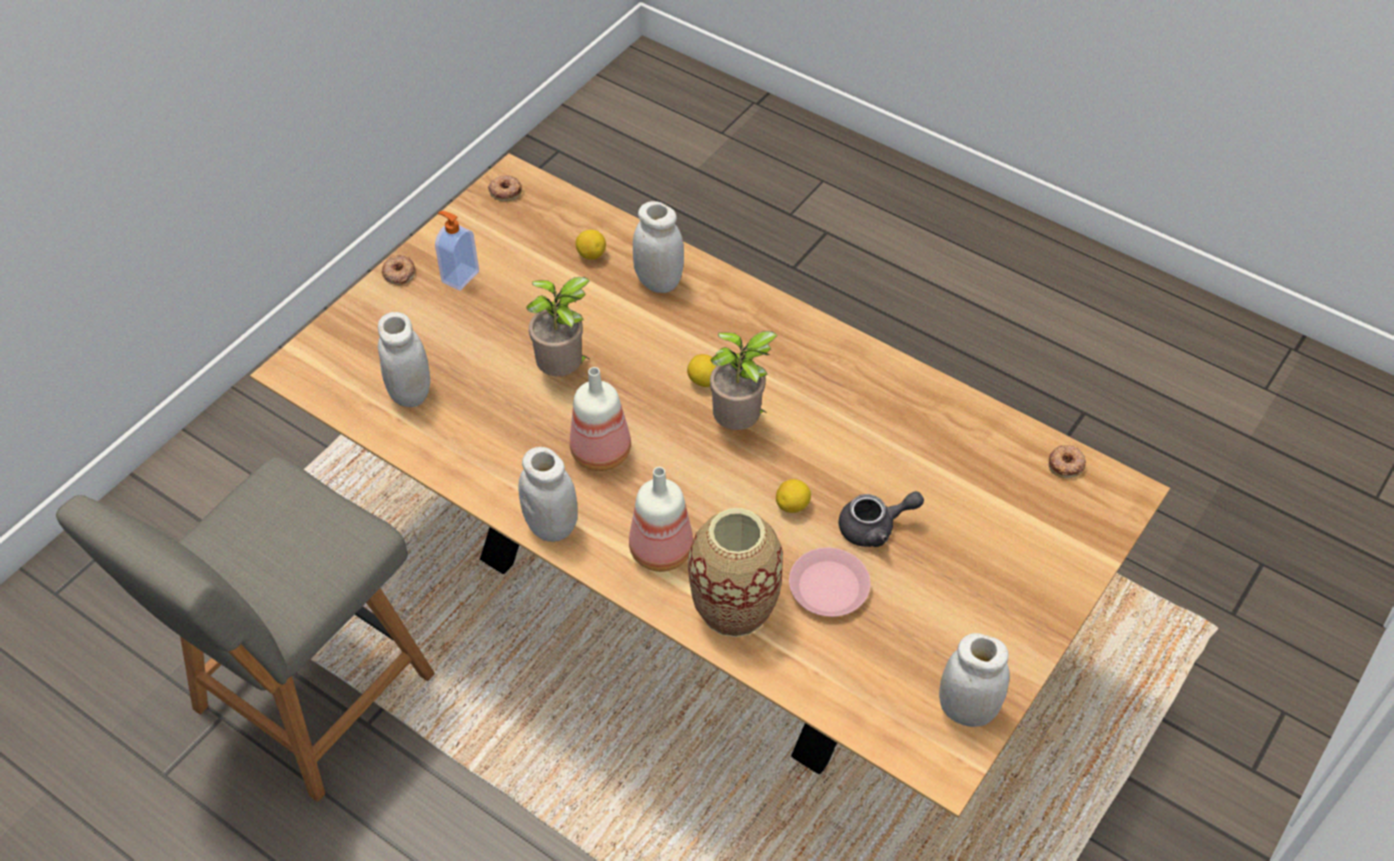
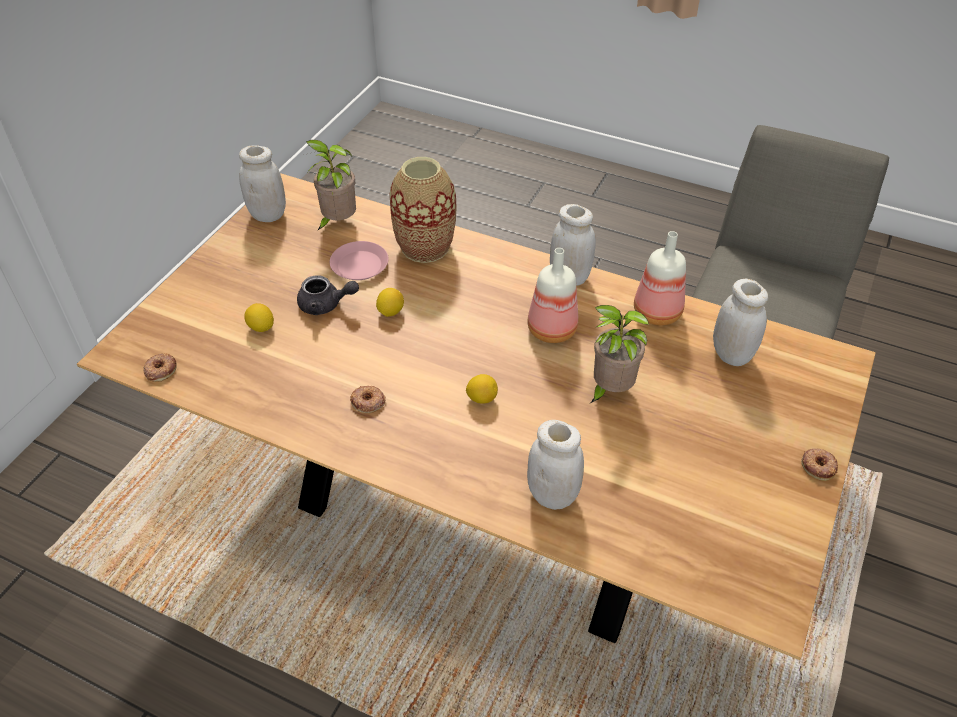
camera: 170 degrees right, 5 degrees down
(459, 276) = (756, 471): soap dispenser -> none
(505, 191) = (771, 592): donut -> donut (368, 402)
(591, 254) = (635, 517): lemon -> lemon (261, 327)
(662, 552) = (483, 271): bottle -> bottle (656, 312)
(739, 424) = (442, 366): potted plant -> potted plant (337, 222)
(875, 527) = (325, 305): grey teapot -> grey teapot turned 150 degrees counterclockwise

